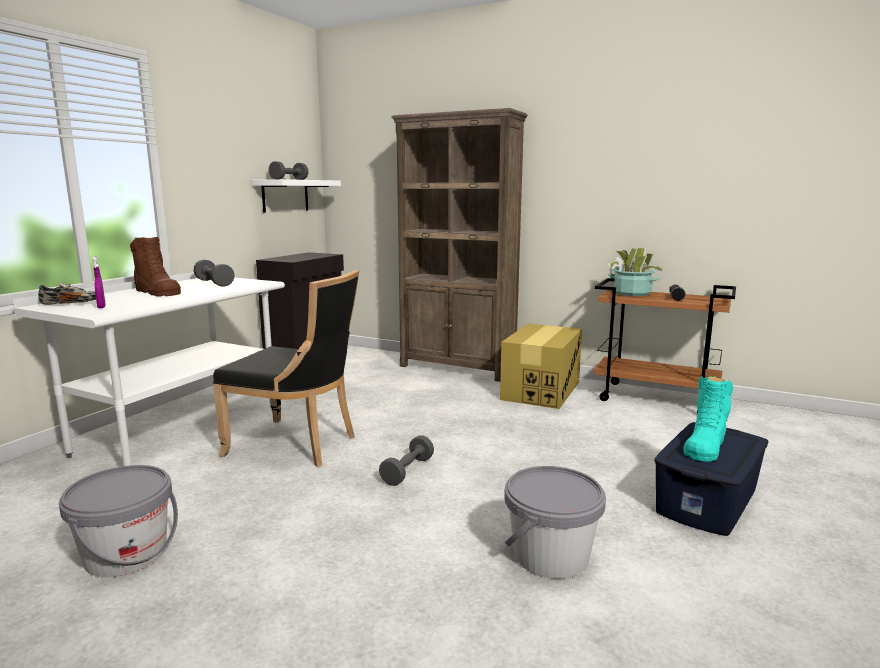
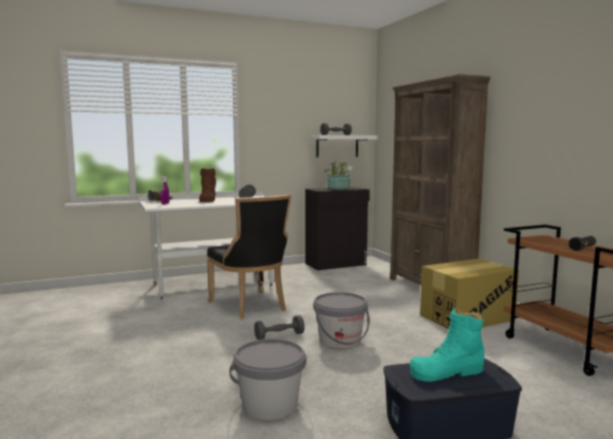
camera: 40 degrees right, 5 degrees down
(126, 554) = (111, 328): grey bucket -> grey bucket (340, 340)
(632, 293) = (551, 240): potted plant -> potted plant (338, 188)

